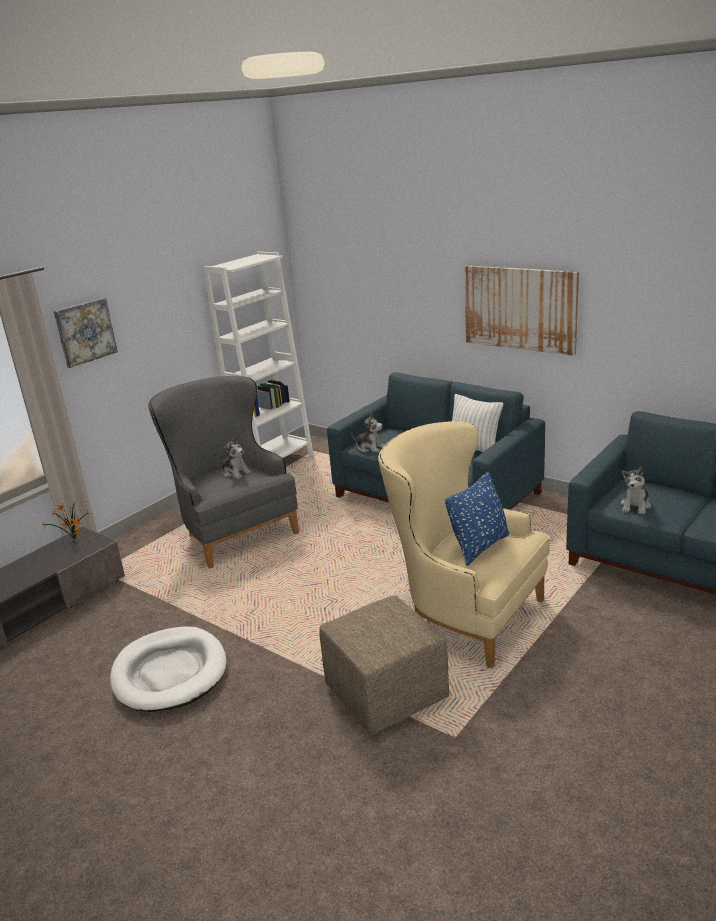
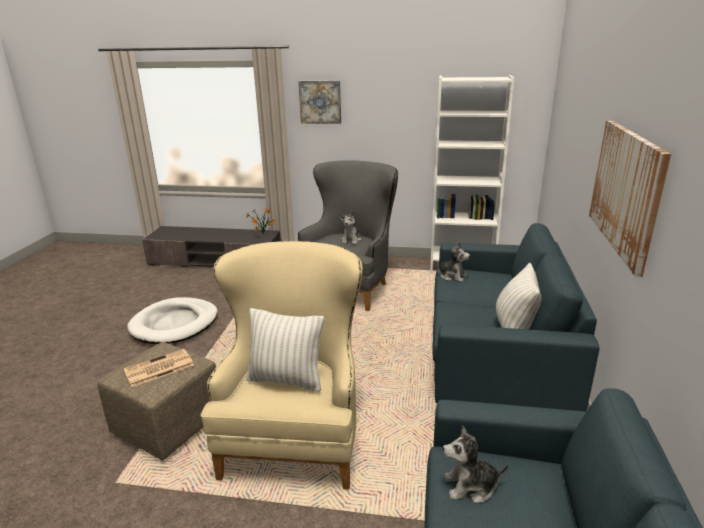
camera: 60 degrees right, 0 degrees up
(369, 448) = (452, 276): plush toy -> plush toy turned 60 degrees counterclockwise
(385, 625) = (158, 368): none -> newspaper
(479, 547) = (286, 379): blue pillow -> white pillow

